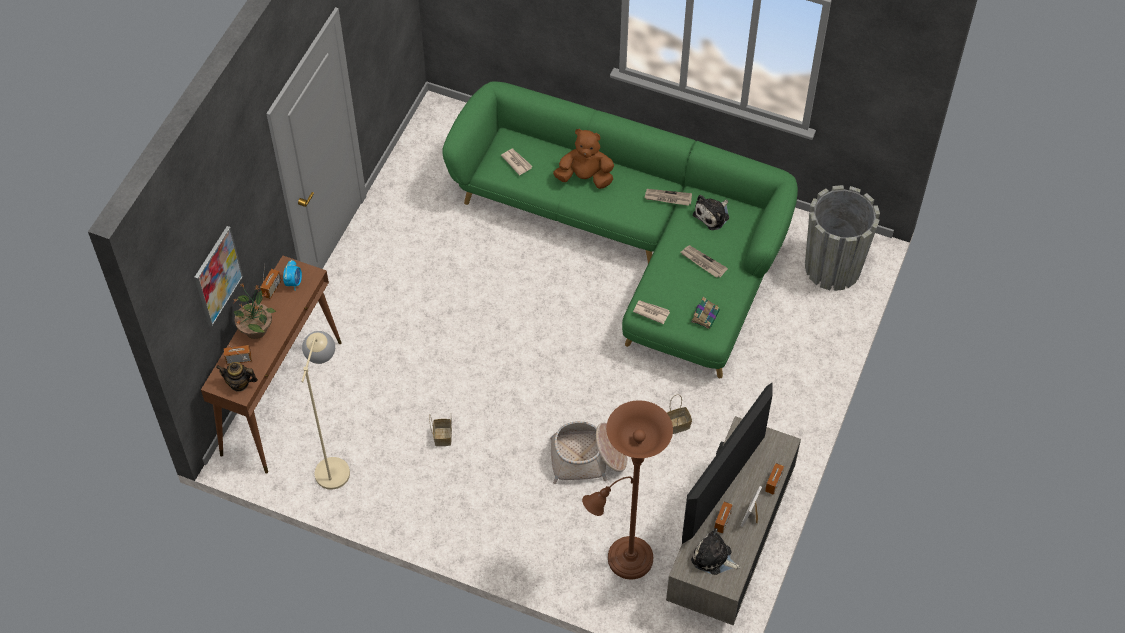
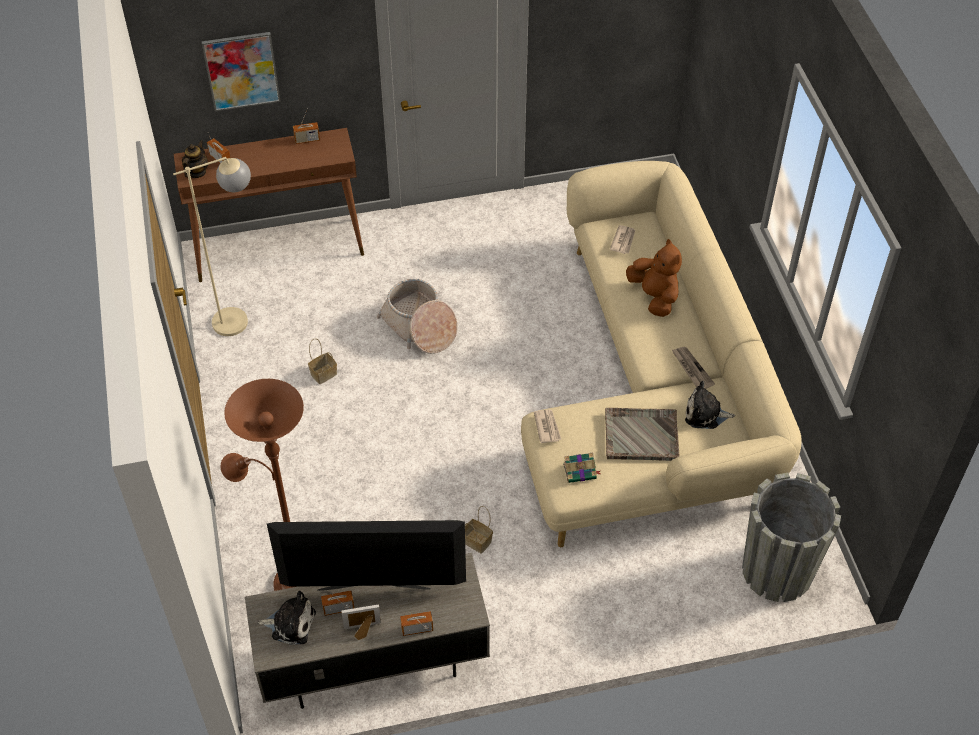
camera: 55 degrees right, 5 degrees down
(239, 384) = (196, 172): teapot -> teapot turned 45 degrees clockwise
(256, 329) = (259, 152): potted plant -> none
(294, 282) = (325, 149): alarm clock -> none
(588, 459) = (383, 491): basket -> basket (419, 327)
(635, 241) = (653, 393): green sofa -> beige sofa
(703, 262) = (640, 435): newspaper -> grey tray
(713, 558) = (290, 623): plush toy -> plush toy turned 105 degrees clockwise

